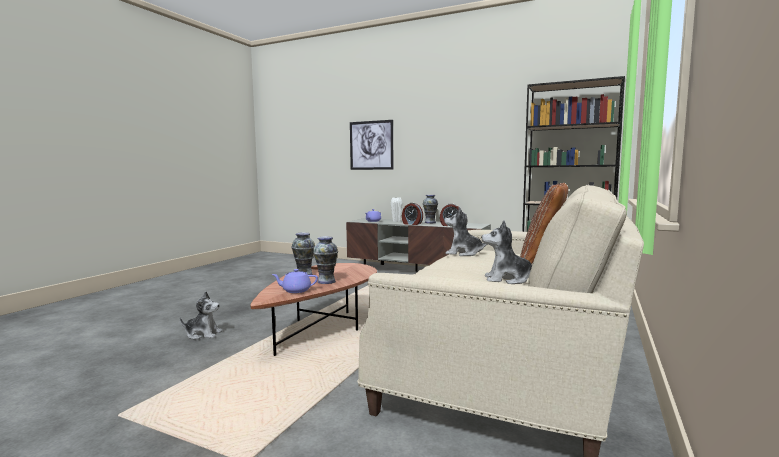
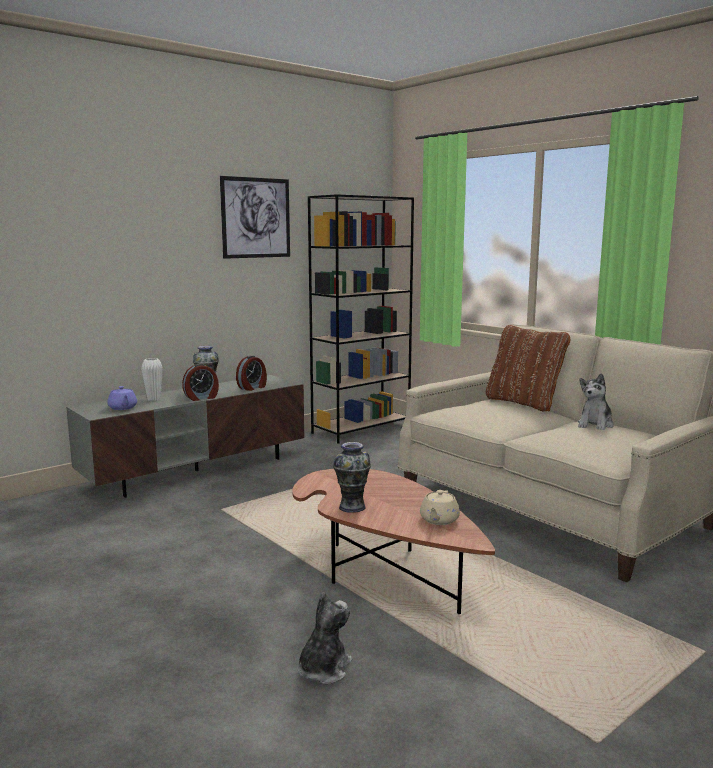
camera: 65 degrees left, 5 degrees up
(296, 290) = (439, 520): purple teapot -> beige teapot
(326, 281) = (406, 499): vase -> none
(371, 145) = (64, 266): picture -> picture (256, 218)
(464, 253) = (480, 415): plush toy -> none

